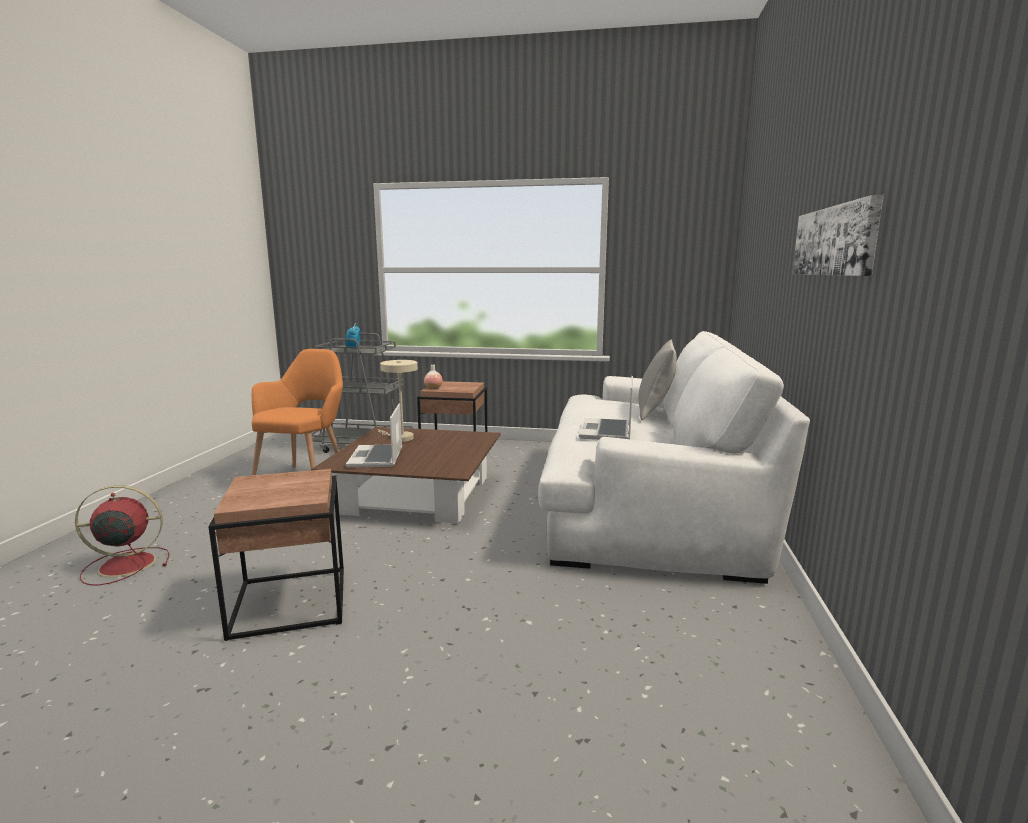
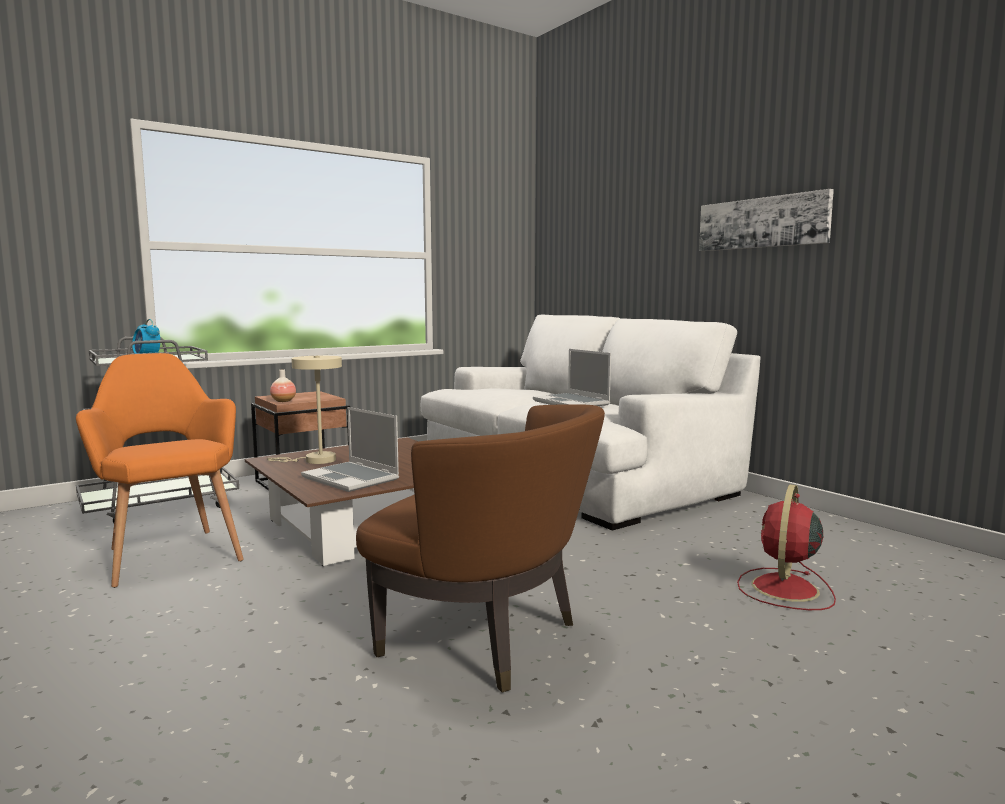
camera: 45 degrees left, 5 degrees down
(124, 565) = (151, 718): red fan -> red fan (784, 589)
(289, 603) = (487, 639): brown side table -> brown armchair
(655, 412) = (545, 391): grey pillow -> none

